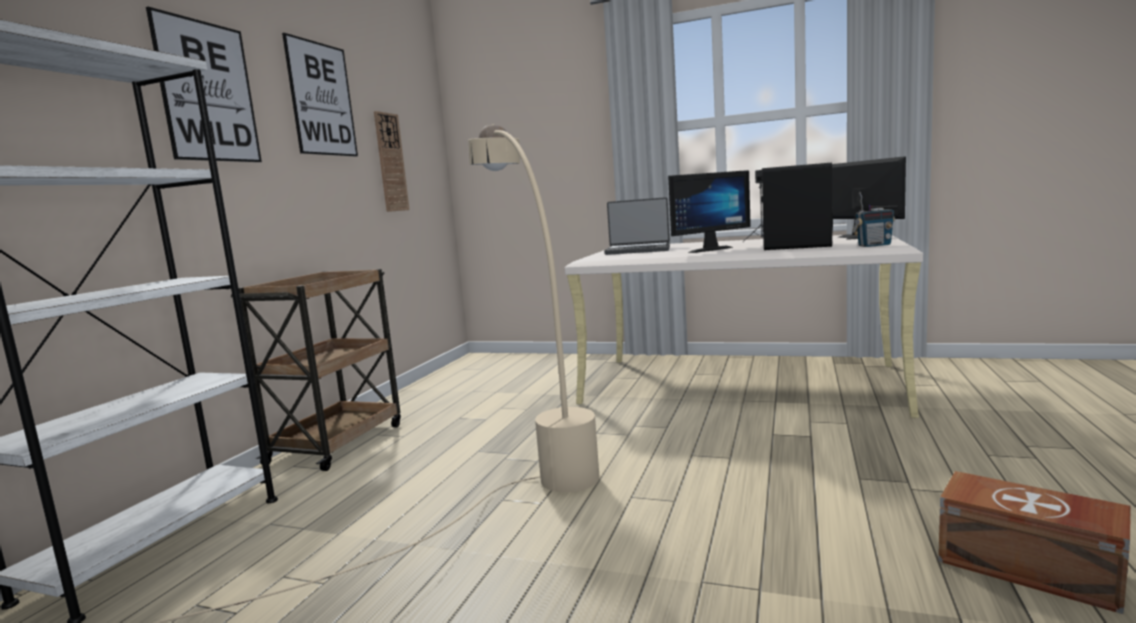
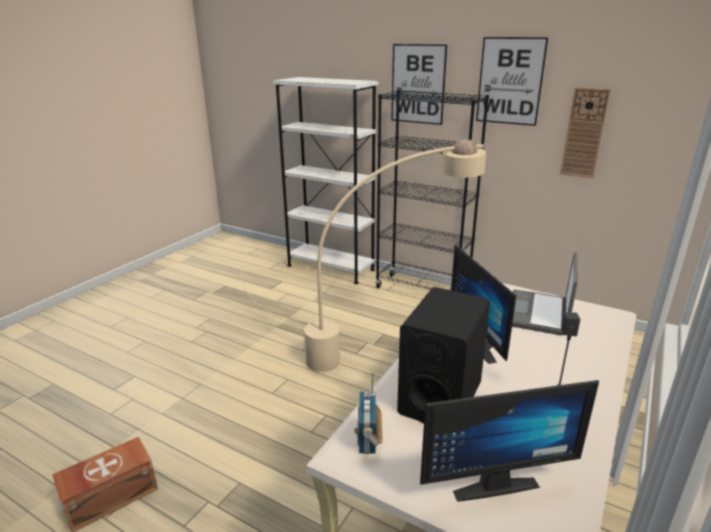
camera: 100 degrees right, 15 degrees up
(338, 442) = (422, 291): brown cart -> black bookcase

